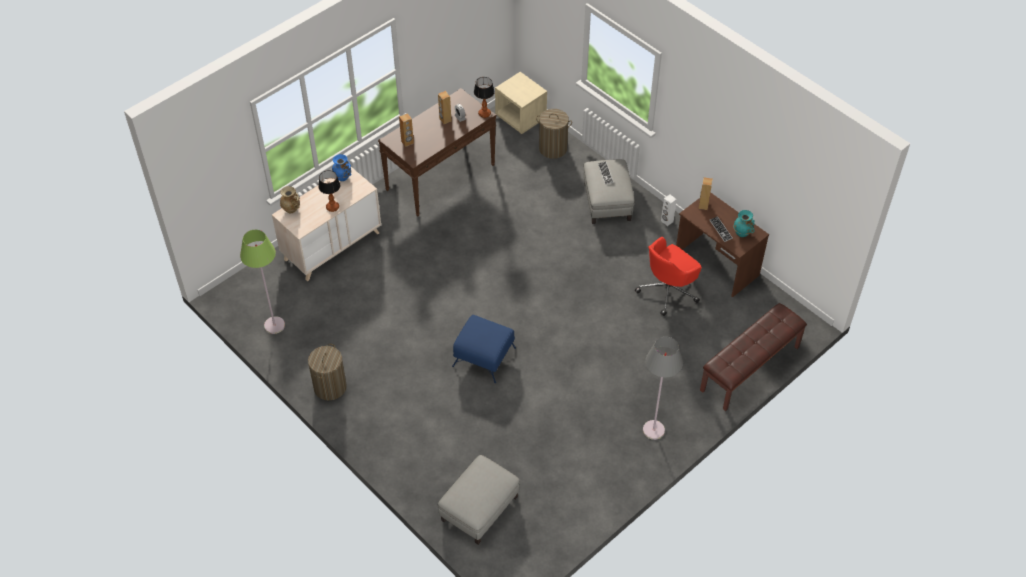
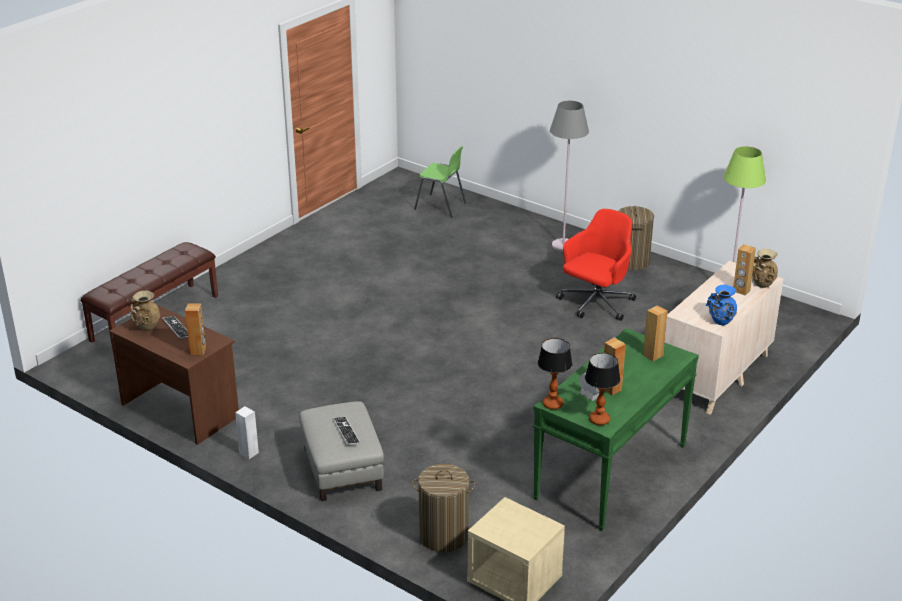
camera: 170 degrees right, 20 degrees down
(310, 205) = (741, 291): none -> brown speaker
(333, 207) = (710, 291): table lamp -> table lamp (599, 420)
(440, 177) = (611, 472): brown console table -> green console table
(479, 508) = (440, 206): grey ottoman -> green chair
(484, 356) = (472, 298): blue ottoman -> none
(653, 430) = (272, 264): grey floor lamp -> grey floor lamp (563, 245)
(668, 290) = (250, 376): red office chair -> red office chair (595, 304)
(742, 233) = (146, 328): turquoise vase -> beige vase

